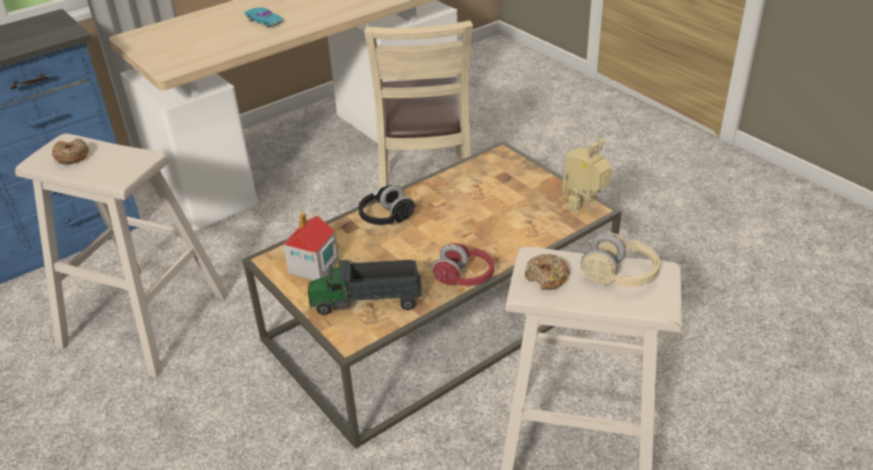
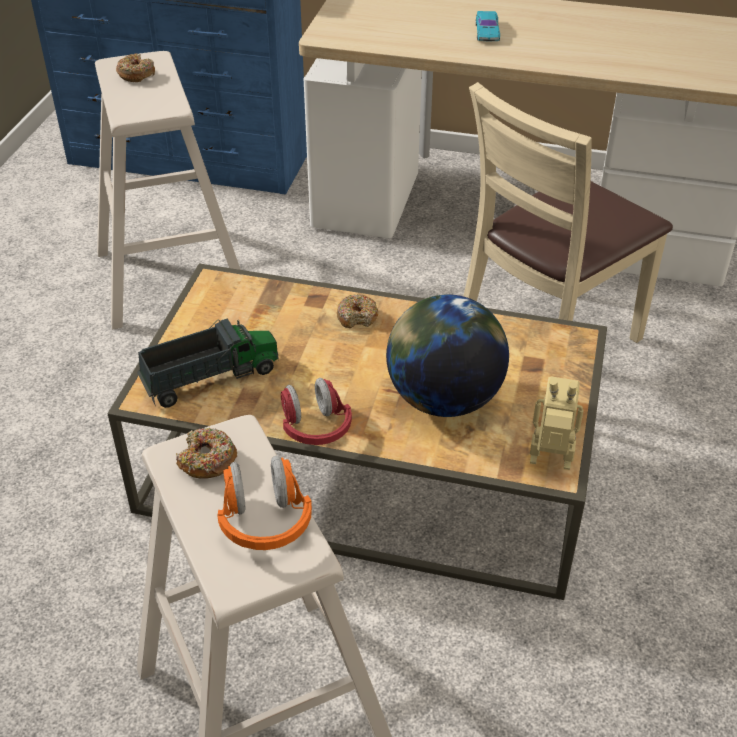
camera: 50 degrees right, 5 degrees up
(313, 267) = (229, 313): toy house -> none
(367, 301) = (210, 378): toy truck -> toy truck turned 105 degrees clockwise
(386, 218) = (357, 317): black headphones -> donut
(495, 219) = (443, 399): none -> globe
(618, 275) = (265, 520): beige headphones -> orange headphones

